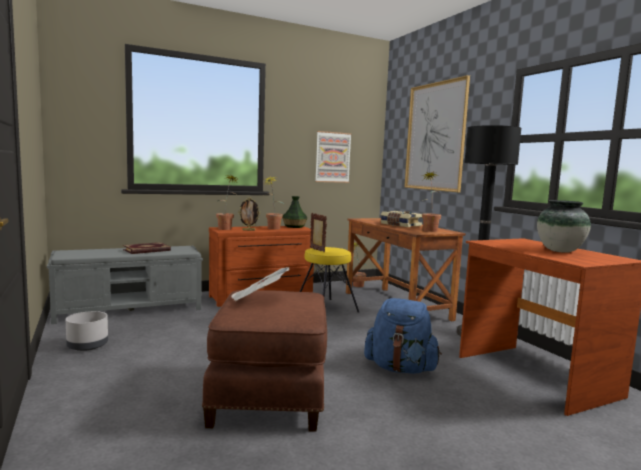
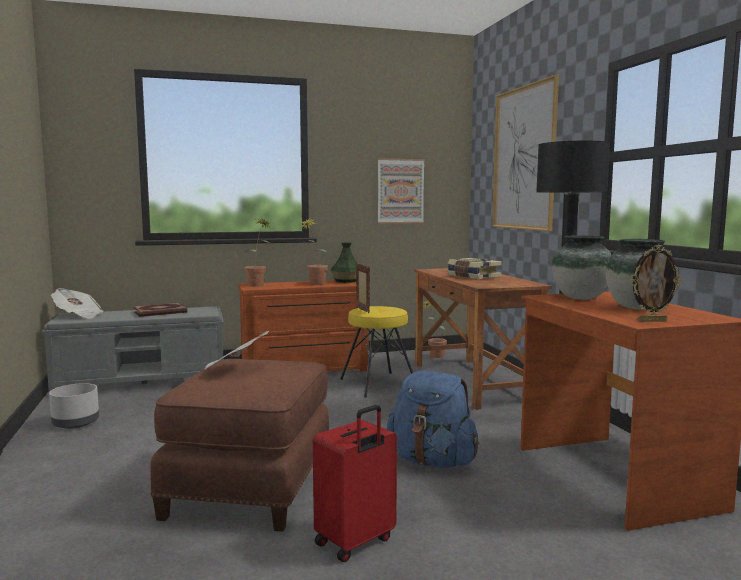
camera: 10 degrees right, 0 degrees up
(75, 252) = (78, 316): none -> newspaper
(248, 230) = (283, 286): picture frame -> picture frame (652, 321)
(378, 436) = (356, 542): none -> red suitcase
(429, 230) = (504, 282): potted plant -> none
(511, 243) = (581, 298): none -> vase

